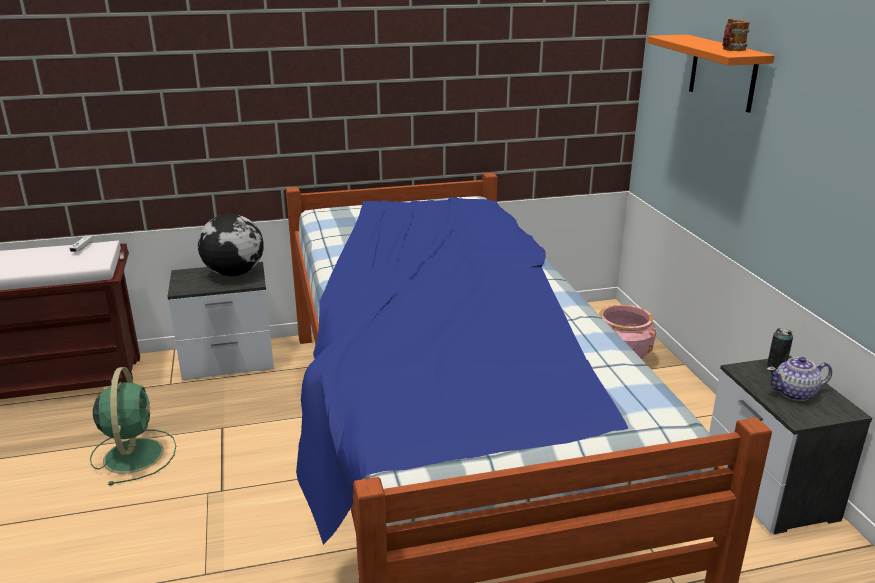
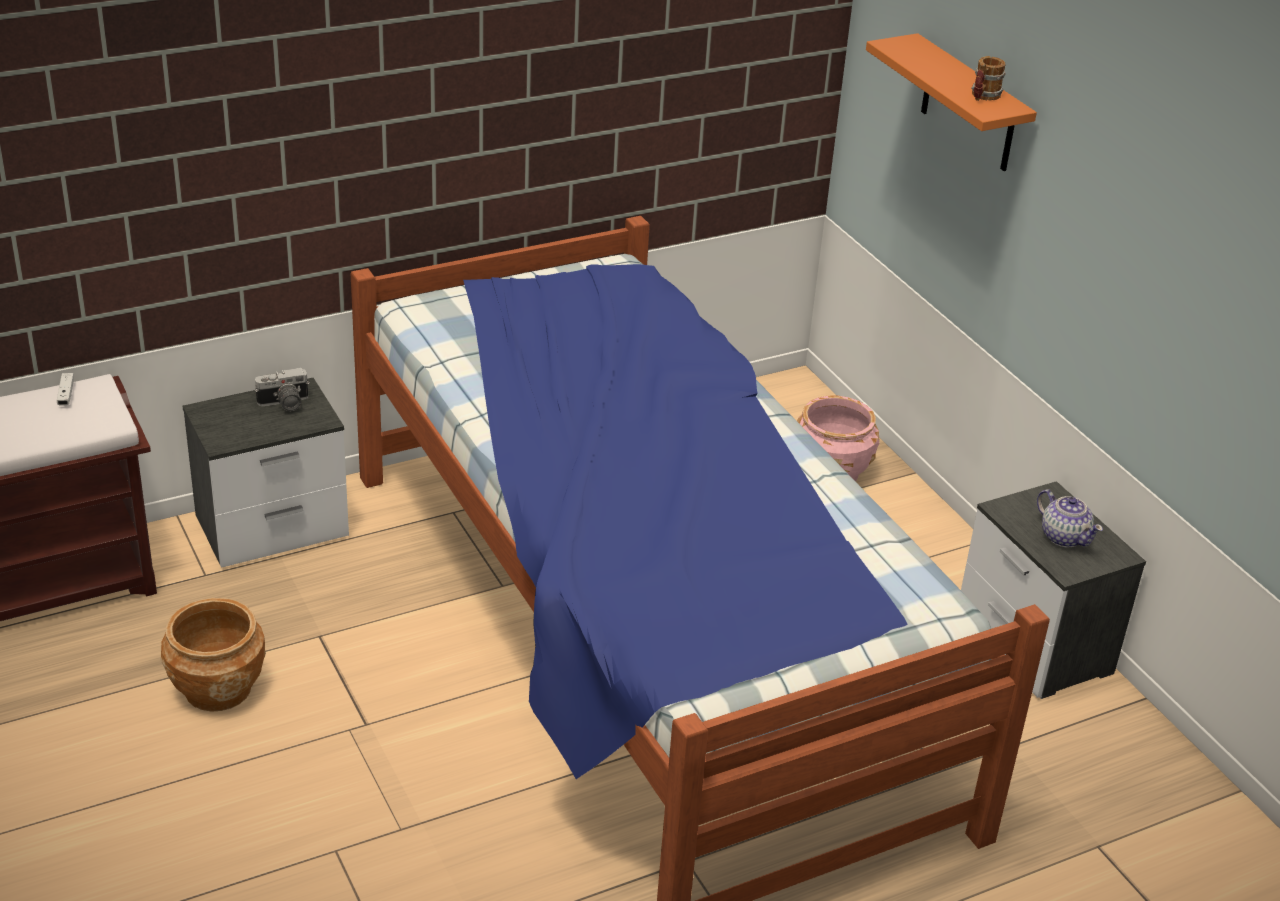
camera: 15 degrees left, 10 degrees up
(134, 454) = (217, 688): green fan -> brown planter
(235, 273) = (284, 404): globe -> camera
(776, 367) = (1041, 501): can -> none
(795, 393) = (1064, 536): teapot -> teapot turned 105 degrees counterclockwise

